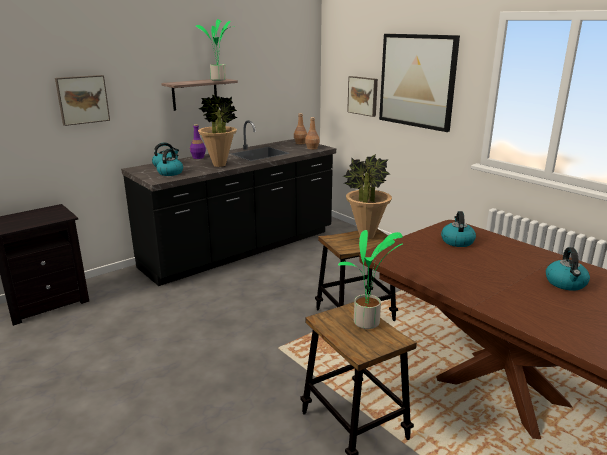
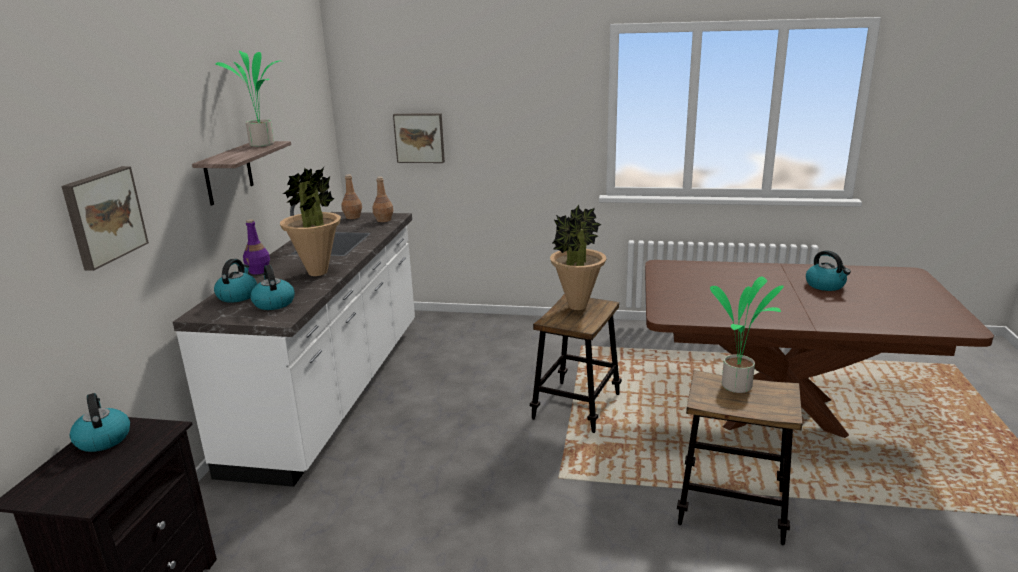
camera: 40 degrees left, 0 degrees up
(241, 250) = (334, 391): black counter -> white counter
(417, 81) = (505, 110): picture -> none
(457, 241) = (695, 279): kettle -> kettle (103, 439)

